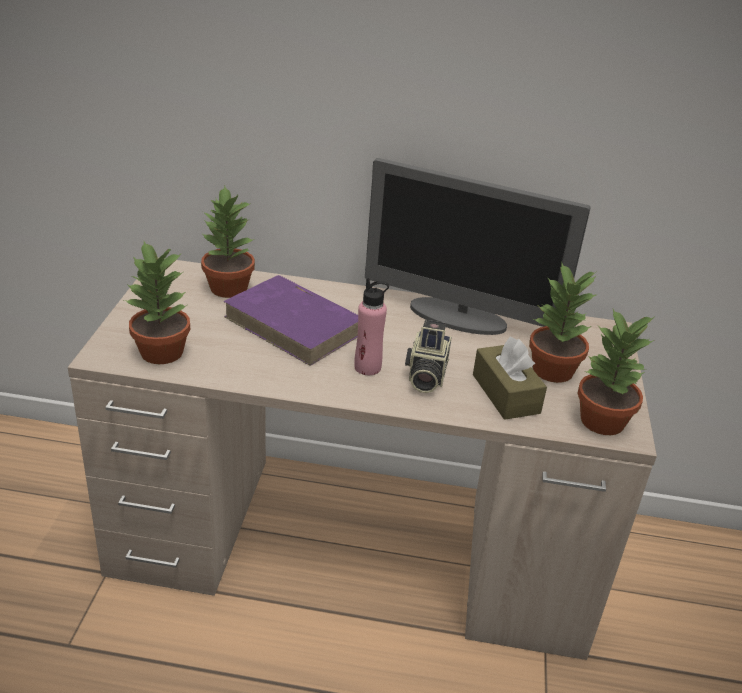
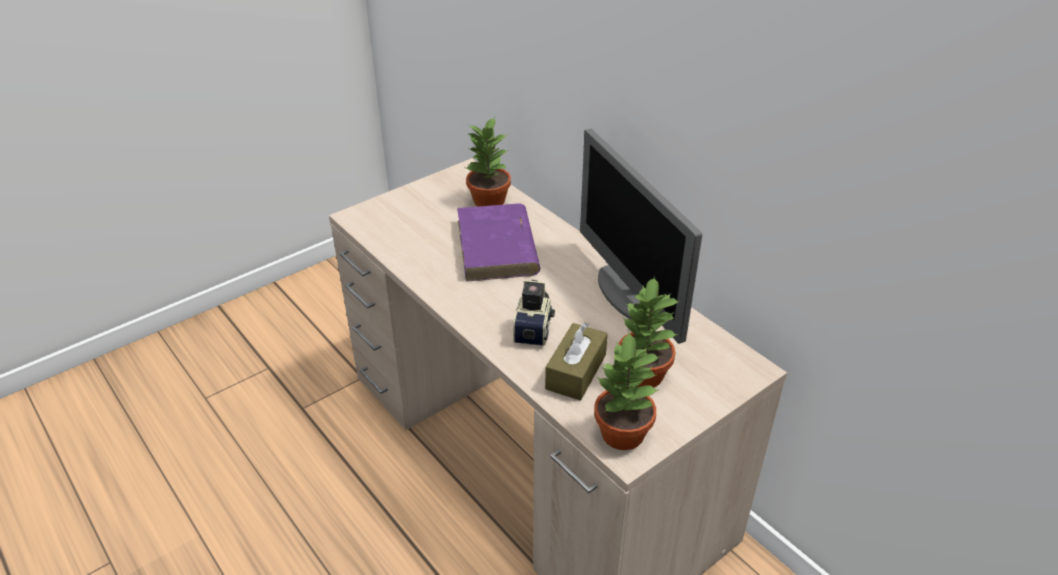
camera: 45 degrees right, 5 degrees up
(162, 353) = (389, 229): potted plant -> none
(367, 367) = (503, 301): pink bottle -> none
(425, 376) = (535, 328): camera -> camera turned 135 degrees clockwise

